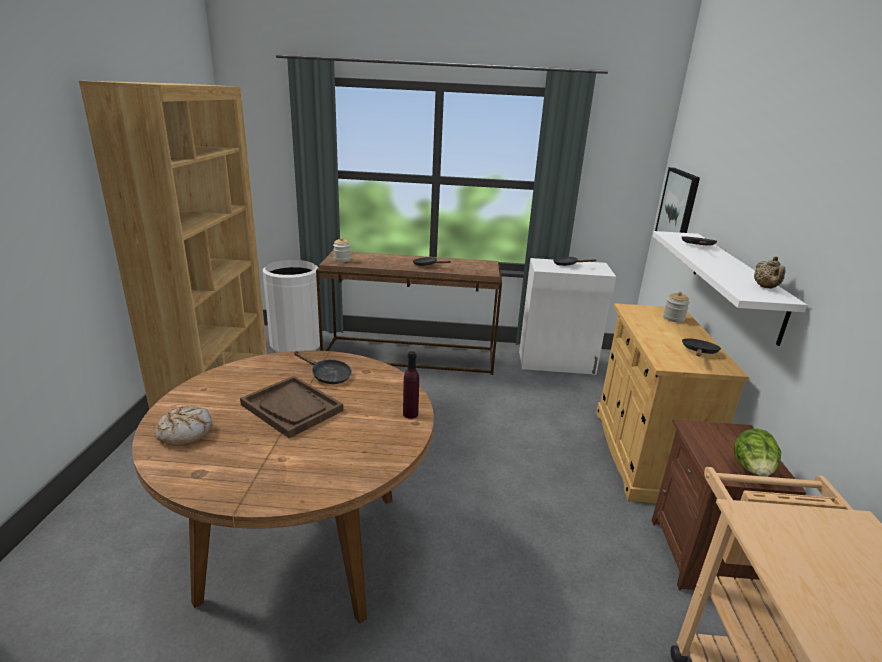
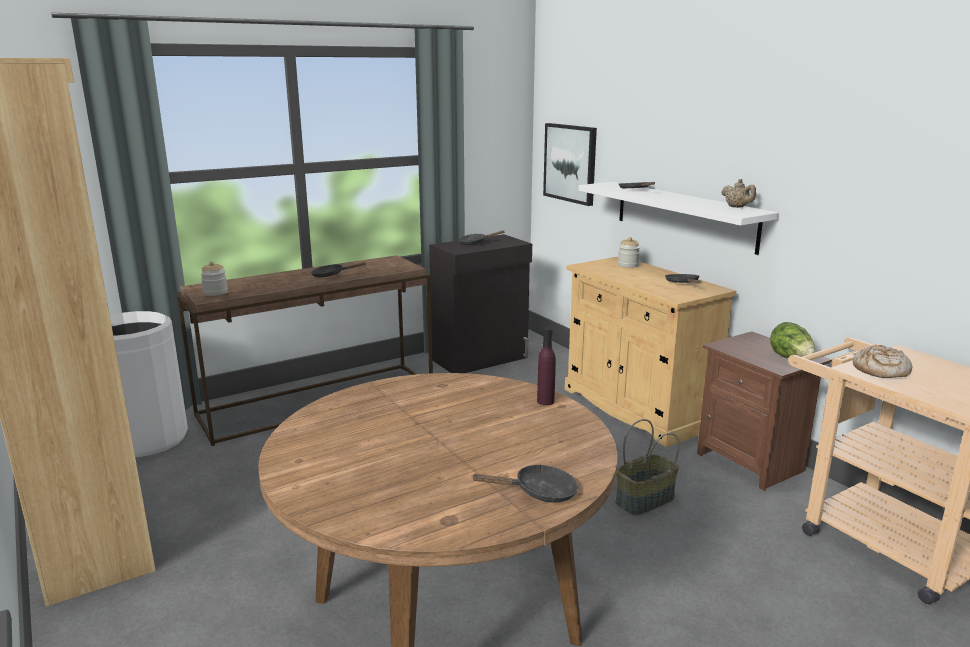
camera: 35 degrees left, 5 degrees down
(185, 432) = (361, 499): bread -> bread (880, 370)
(292, 408) = (431, 438): brown tray -> none
(328, 376) = (412, 401): black frying pan -> black frying pan (539, 492)
(550, 538) = (645, 501): none -> basket
(557, 363) = (481, 359): white cabinet -> black cabinet

